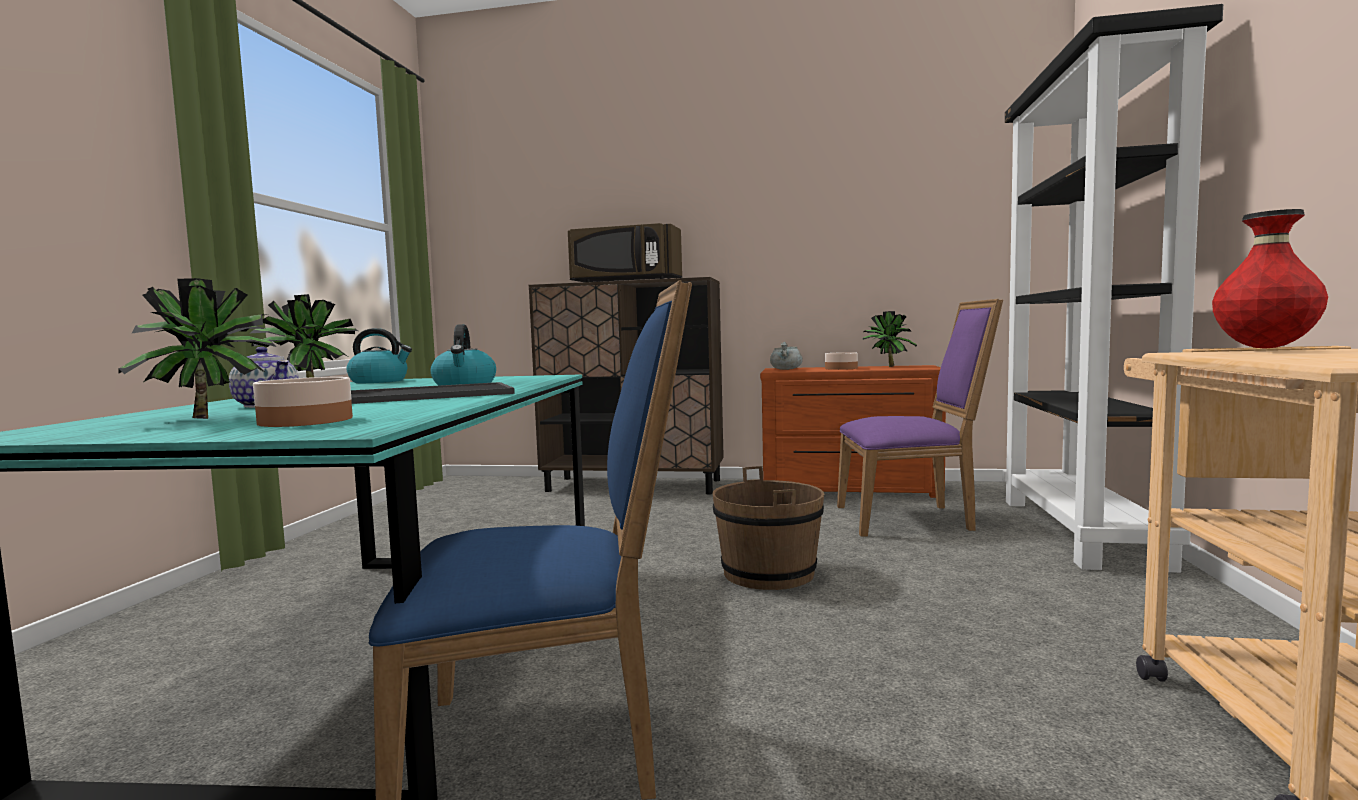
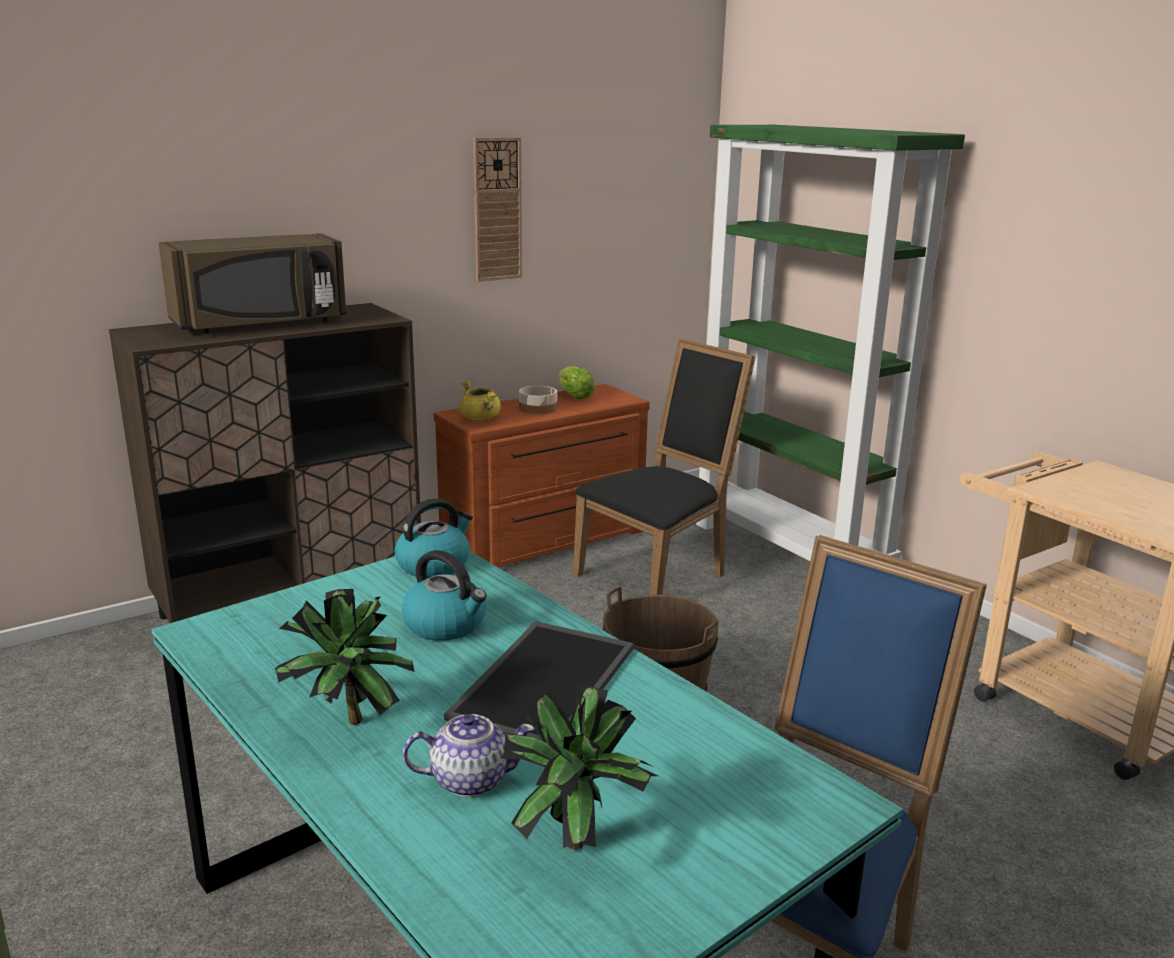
camera: 45 degrees left, 15 degrees up
(305, 421) = (714, 802): bowl -> none
(380, 381) = (235, 636): kettle -> kettle (434, 565)
(786, 369) = (481, 418): grey cooking pot -> yellow cooking pot
(827, 215) = (497, 209): none -> wall clock
(887, 366) = (574, 396): potted plant -> lettuce
(911, 519) = (658, 574): purple chair -> black chair
(1081, 532) = (790, 552): black bookcase -> green bookcase
(1264, 348) = (1065, 478): red vase -> none

